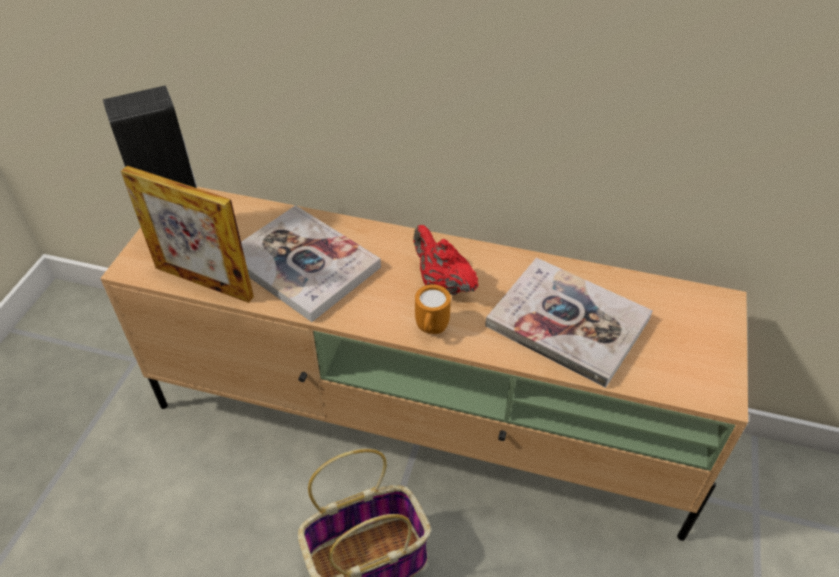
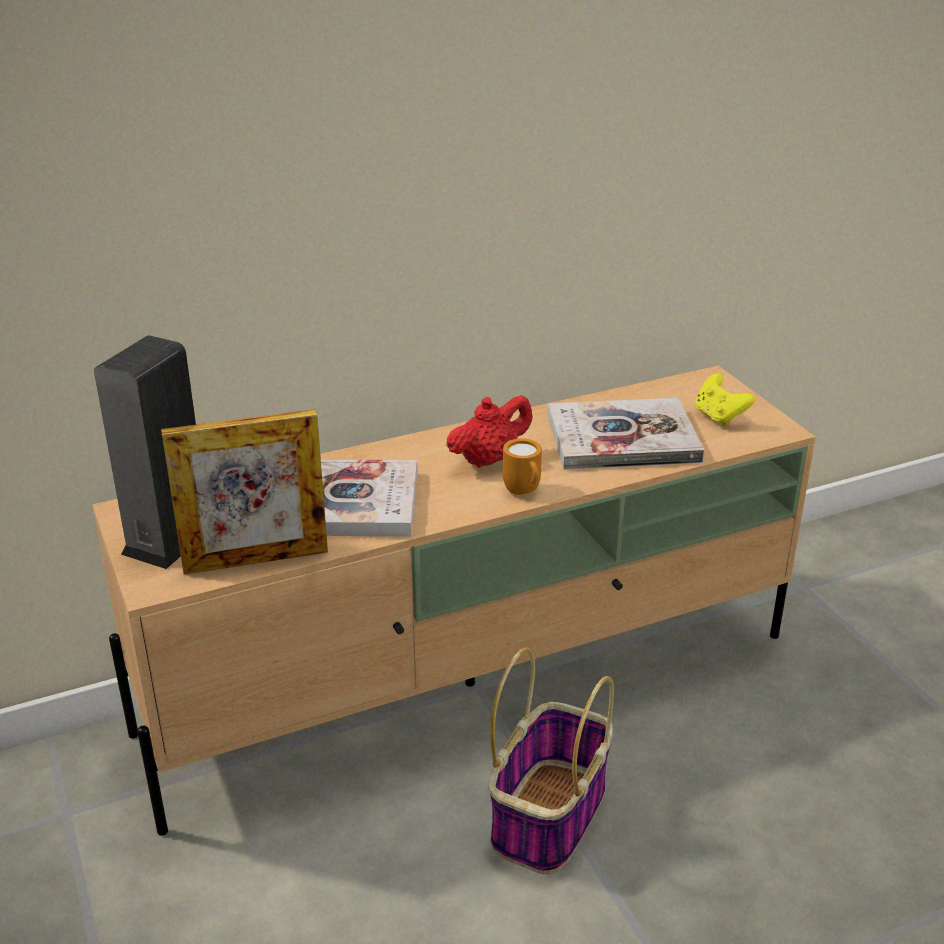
camera: 40 degrees left, 15 degrees down
(442, 284) = (489, 459): red teapot -> red teapot turned 135 degrees clockwise
(679, 348) = (719, 416): none -> yellow game controller

